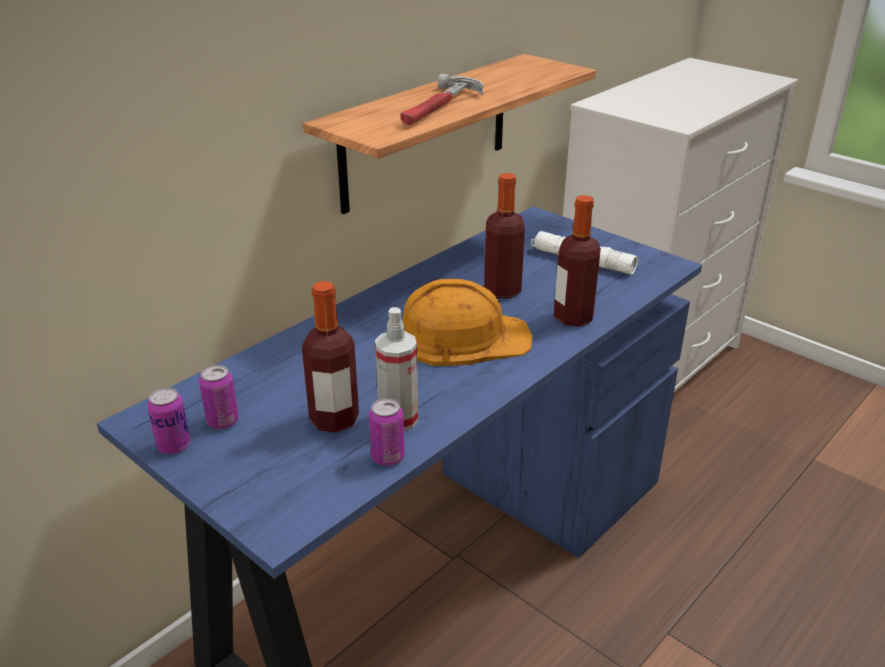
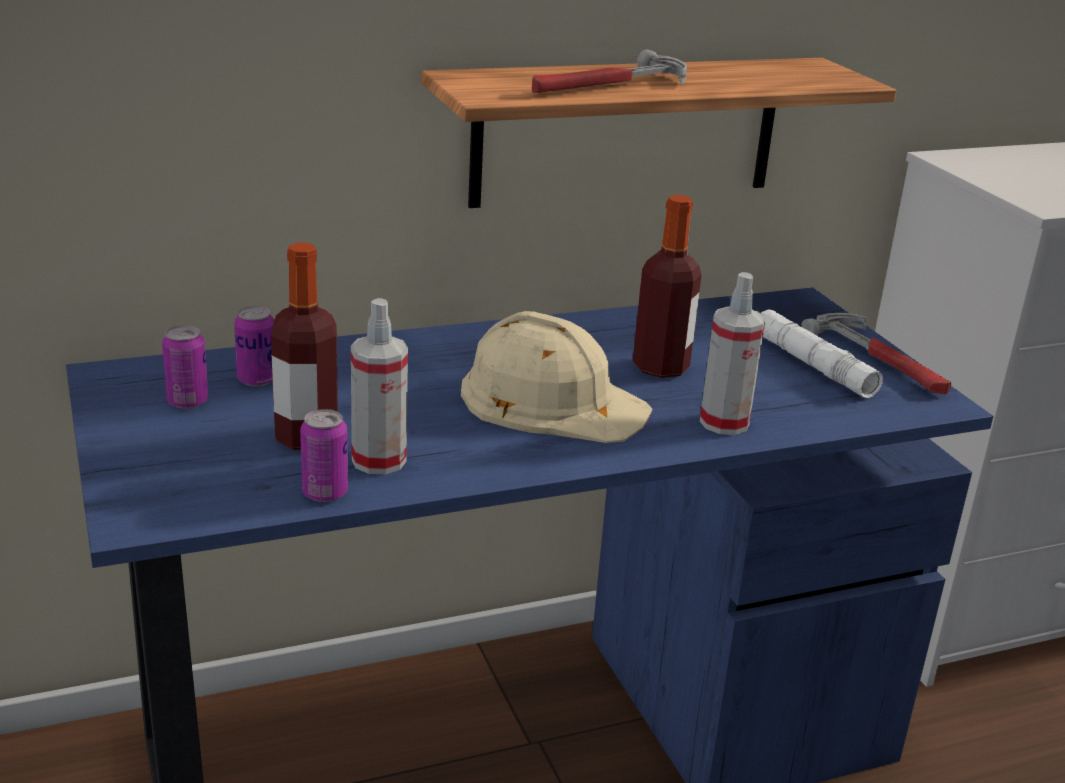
camera: 25 degrees right, 5 degrees down
(174, 446) = (115, 408): can -> can (257, 380)
(461, 336) = (551, 400): orange hard hat -> beige hard hat
(573, 317) = (724, 422): bottle -> spray bottle
(616, 246) = (882, 360): none -> hammer

